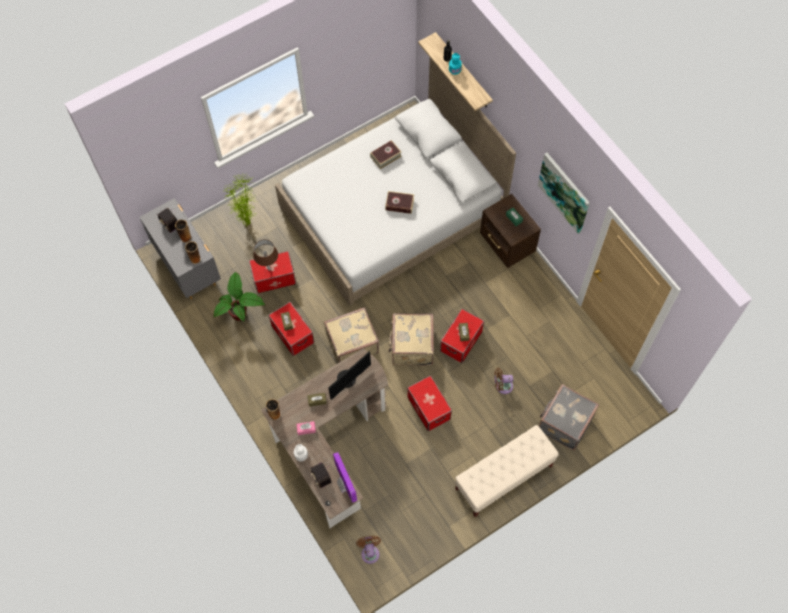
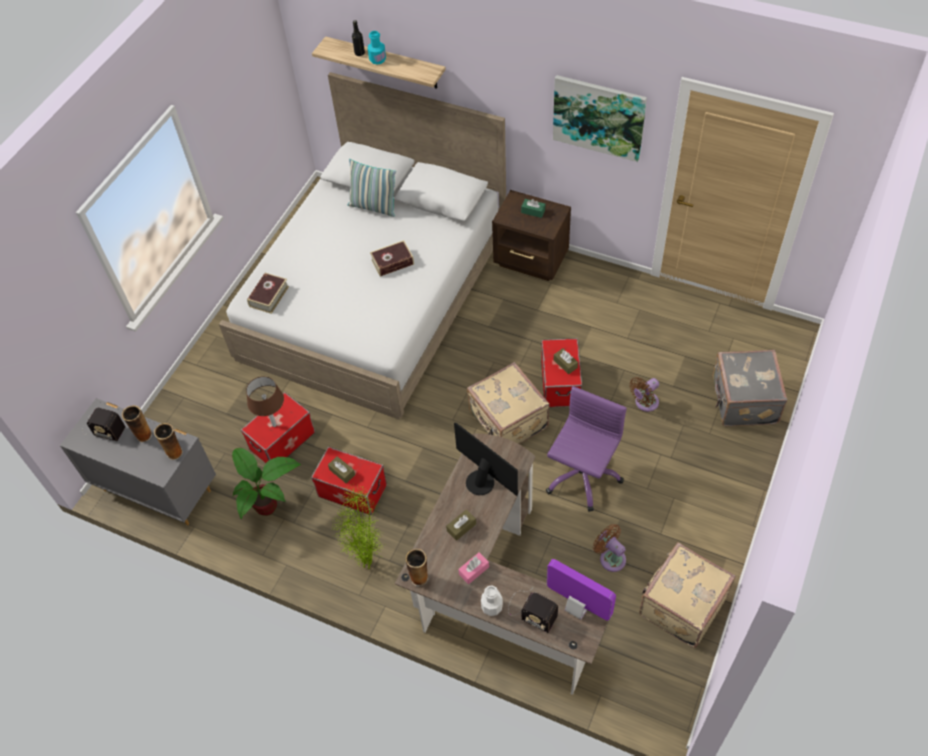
camera: 30 degrees left, 10 degrees down
(248, 224) = (206, 399): potted plant -> potted plant (369, 563)
(348, 380) = (482, 480): monitor -> monitor turned 60 degrees counterclockwise
(351, 343) = (433, 458): beige suitcase -> beige suitcase (681, 605)
(370, 552) = (645, 690): brown fan -> brown fan (610, 557)
(385, 156) = (338, 223): book -> book (269, 296)
(415, 156) = (373, 207): none -> pillow
(429, 408) = (582, 476): storage box -> purple office chair
(503, 477) = (728, 500): beige bench -> none

